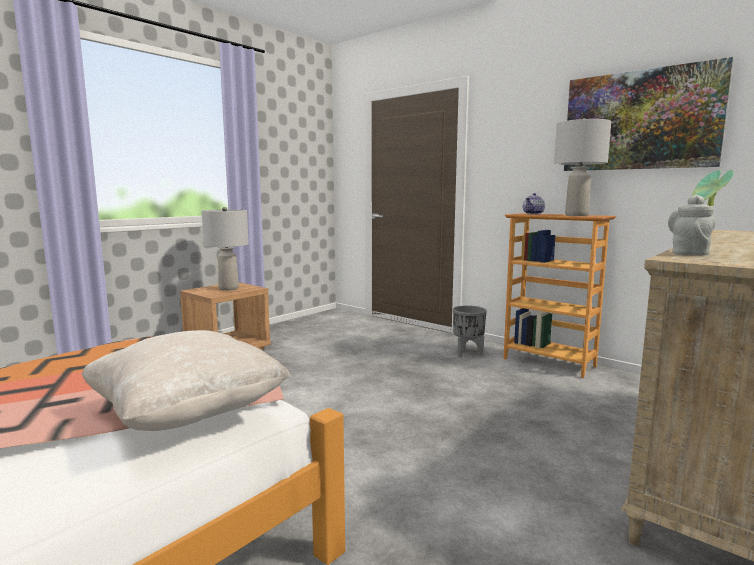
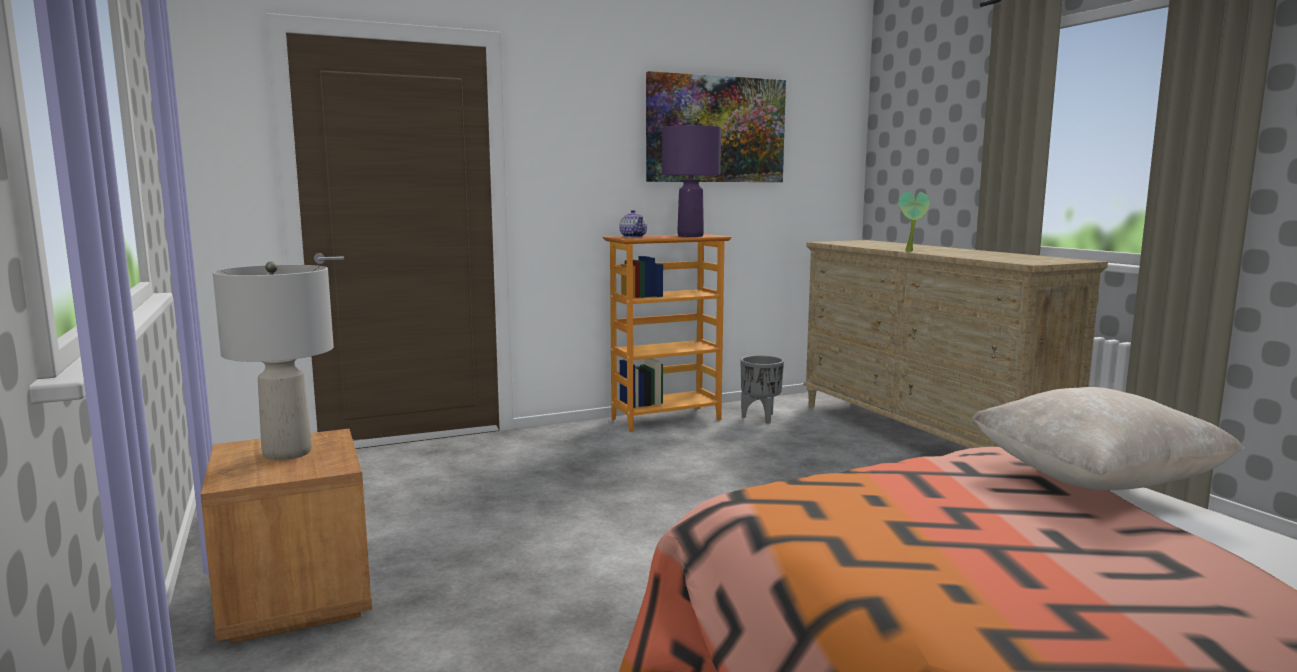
camera: 65 degrees left, 0 degrees up
(468, 354) = (591, 441): grey planter -> grey planter (760, 418)
(576, 215) = (690, 236): grey table lamp -> purple table lamp
(689, 253) = (998, 259): grey teapot -> none

